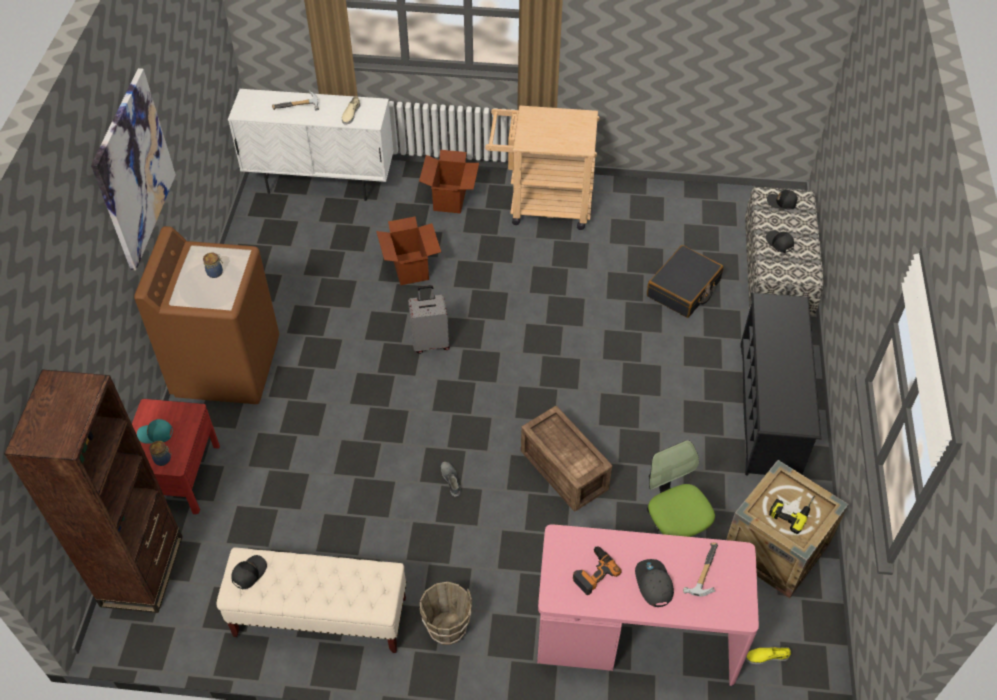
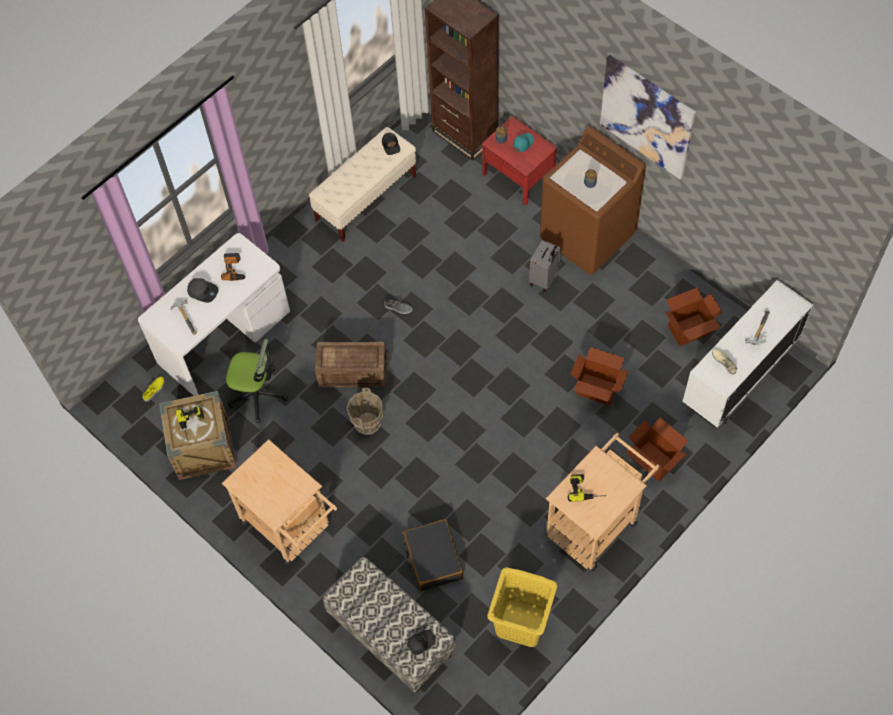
camera: 130 degrees right, 10 degrees up
(289, 237) = (689, 330): none -> cardboard box
(430, 342) = (515, 361): grey suitcase -> grey suitcase (544, 279)
(447, 628) = (308, 251): brown bucket -> brown bucket (368, 424)
(561, 136) = (585, 489): none -> power drill
(635, 634) = (224, 335): pink desk -> white desk
(674, 206) = (520, 623): none -> yellow laundry basket
(769, 409) = (291, 528): black shoe rack -> beige cart
(779, 243) = (384, 602): black cap -> none

